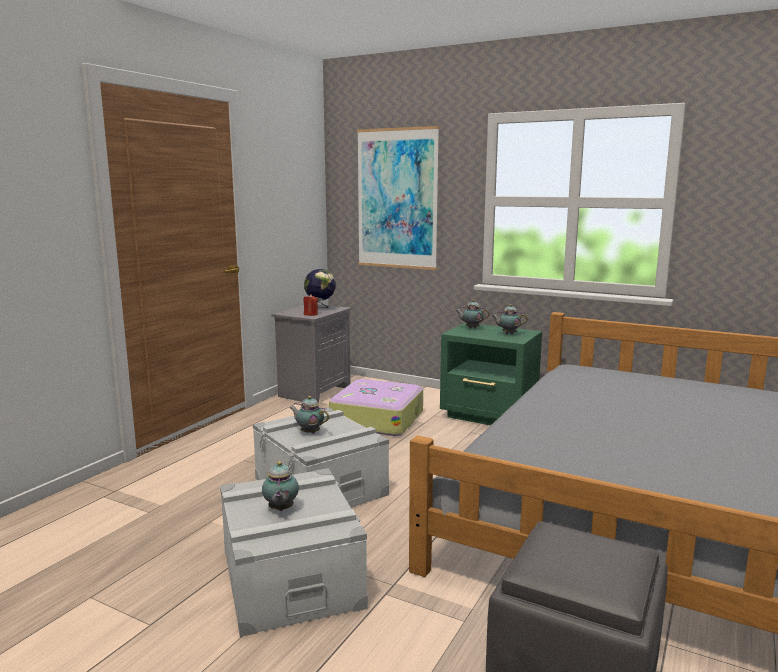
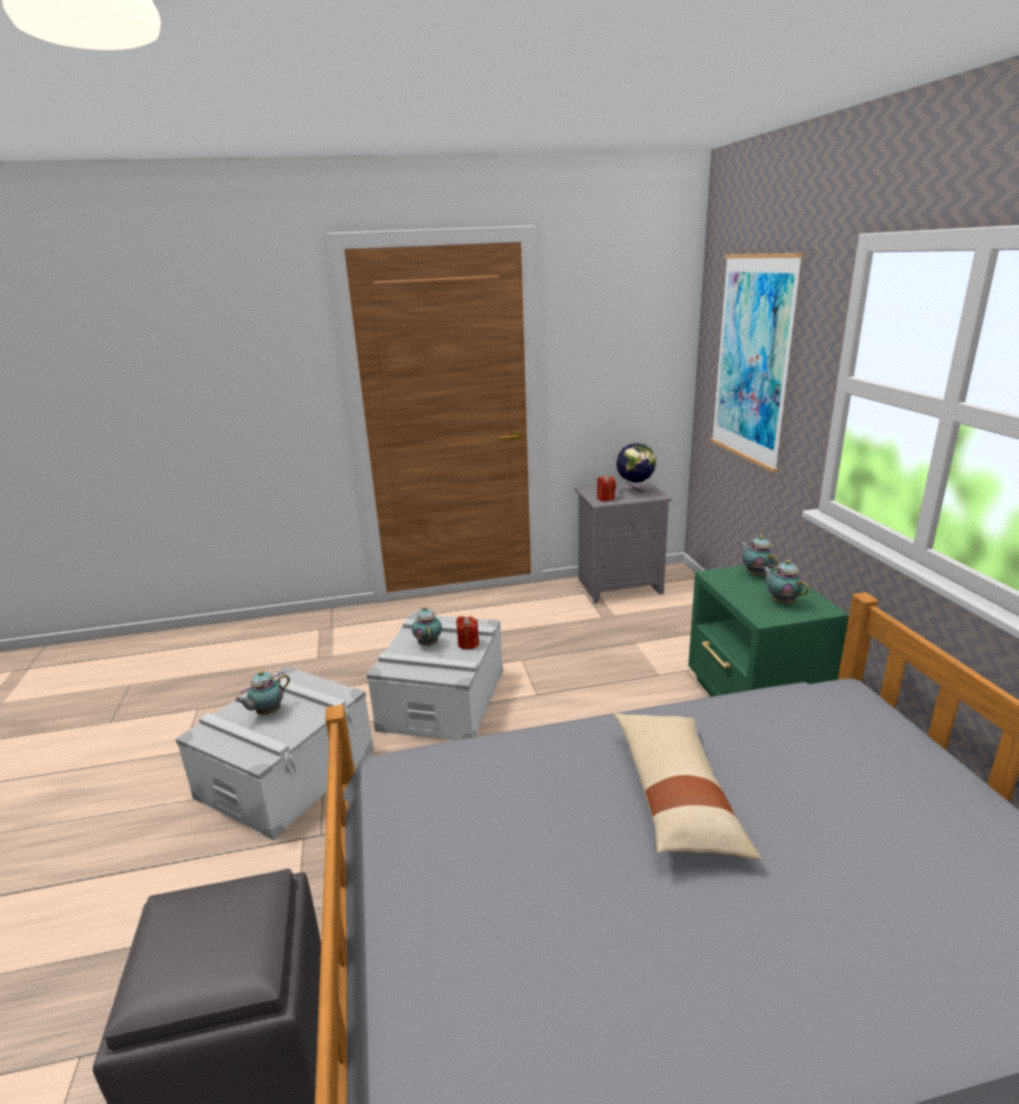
camera: 50 degrees right, 10 degrees up
(338, 423) = (468, 644): none -> red candle
(377, 419) = (619, 647): suitcase -> none
(605, 417) = (676, 796): none -> beige pillow

